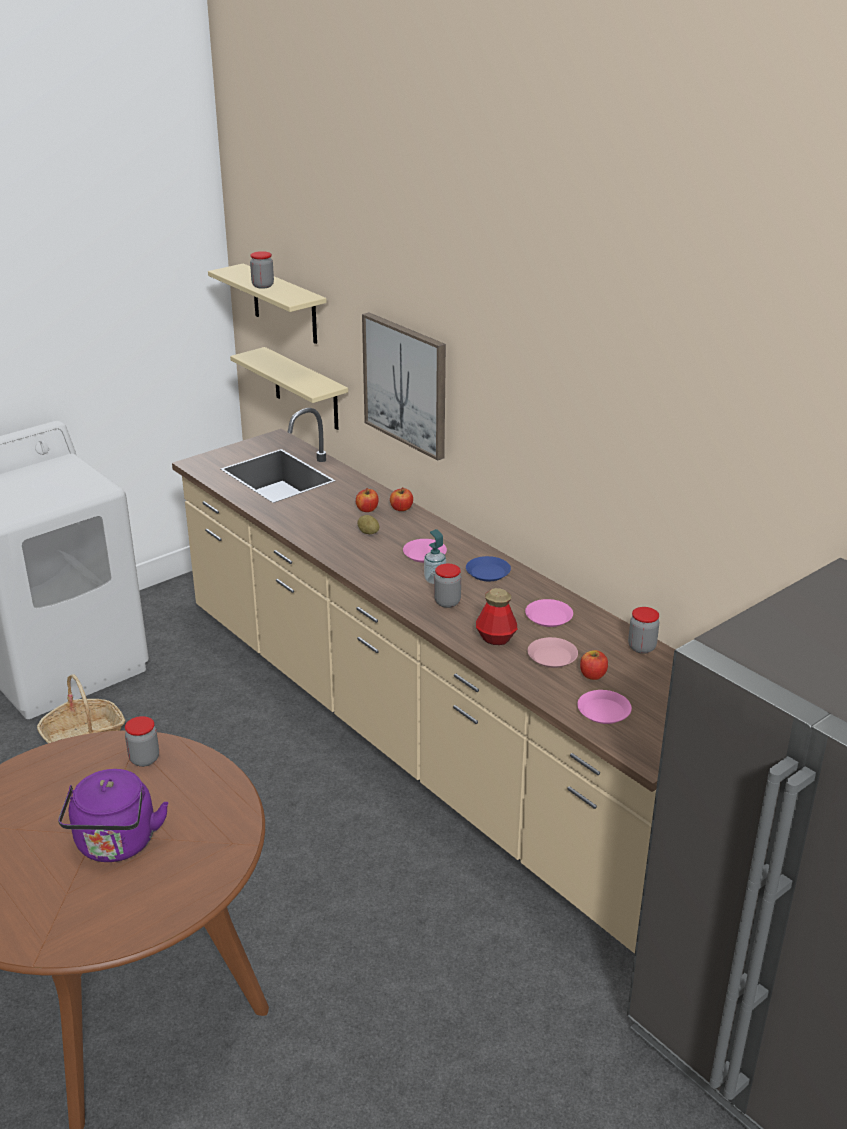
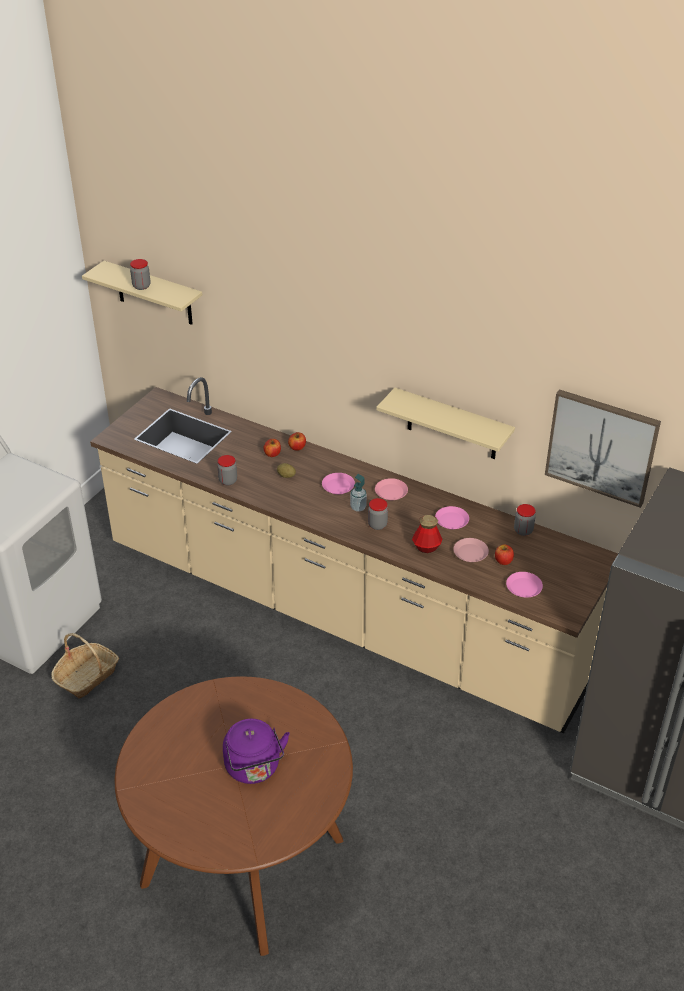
camera: 20 degrees left, 10 degrees up
(144, 759) = (230, 700): jar -> jar (228, 481)
(306, 389) = (180, 357): beige shelf -> beige shelf (452, 425)
(406, 384) = (290, 356): picture -> picture (601, 447)
(488, 572) = (391, 492): blue plate -> pink plate

